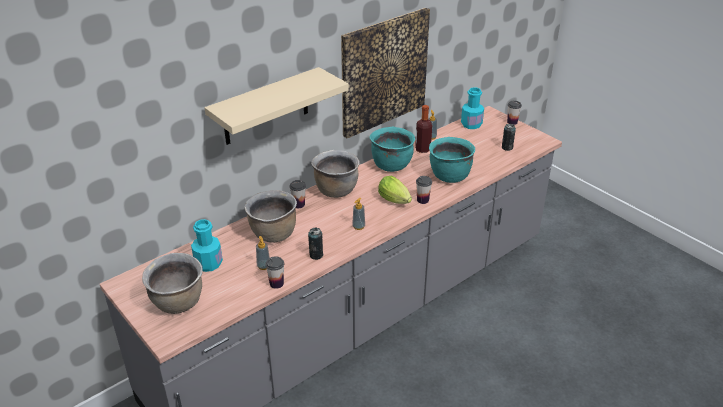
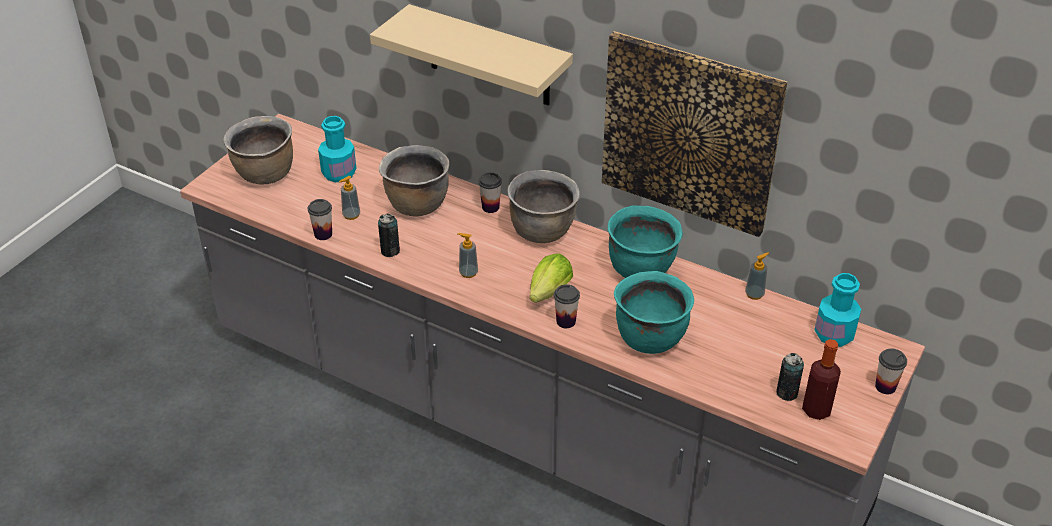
camera: 70 degrees right, 5 degrees up
(422, 149) = (709, 292): bottle -> bottle (816, 410)

